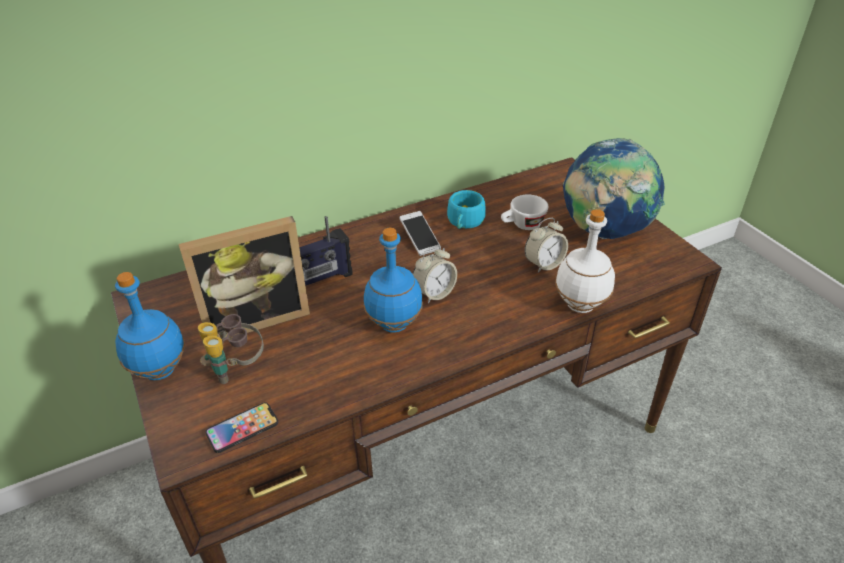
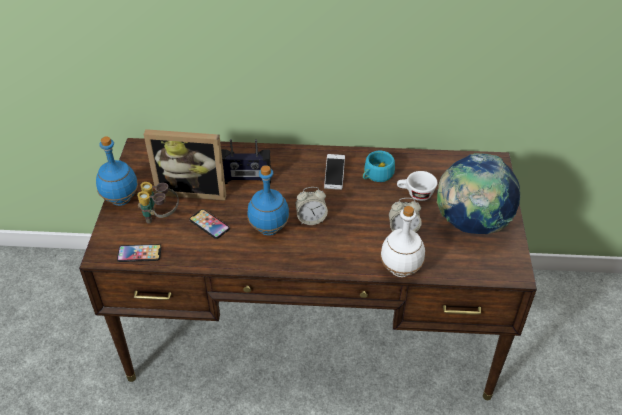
camera: 30 degrees right, 5 degrees up
(312, 350) = (209, 224): none -> phone

